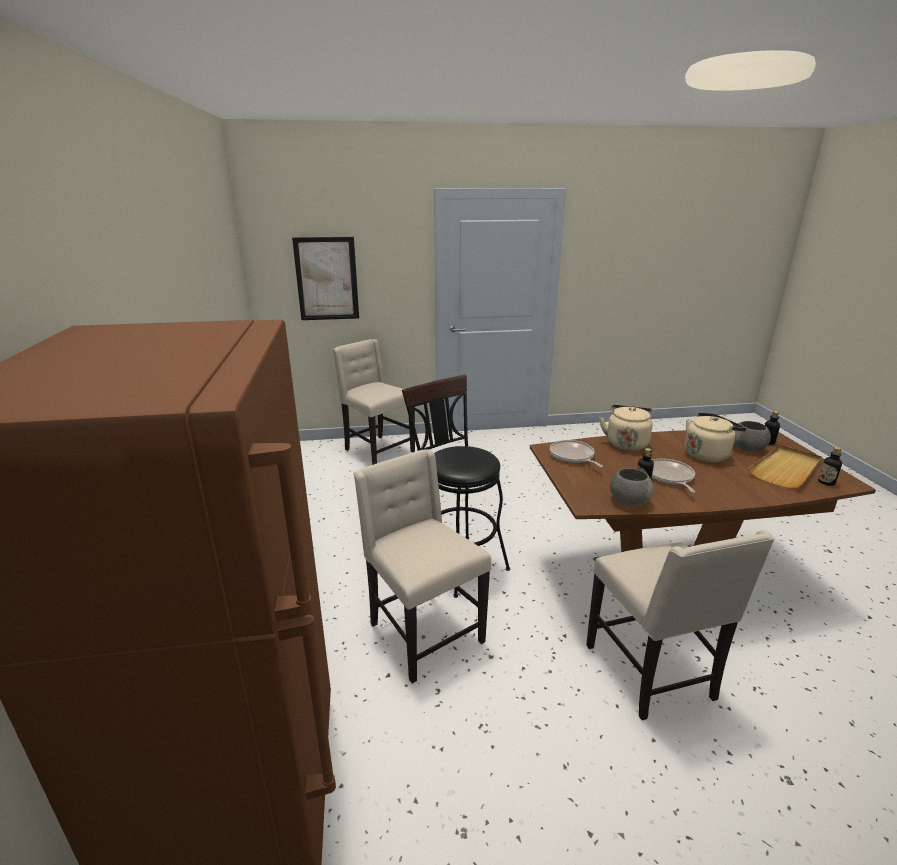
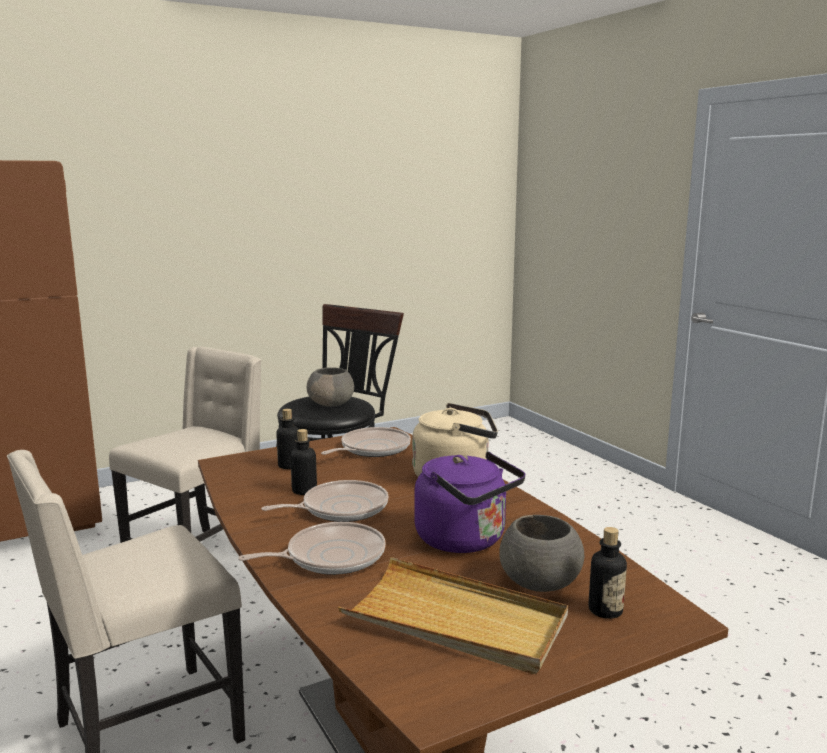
camera: 70 degrees right, 10 degrees down
(327, 279) = (574, 219): picture -> none
(377, 451) = (556, 464): beige chair -> none
(628, 501) = (245, 484): grey bowl -> grey bowl (331, 404)
(707, 454) = (465, 540): beige kettle -> purple kettle
(731, 486) = (330, 557): none -> frying pan
(826, 482) = (414, 668): bottle -> bottle (289, 465)

